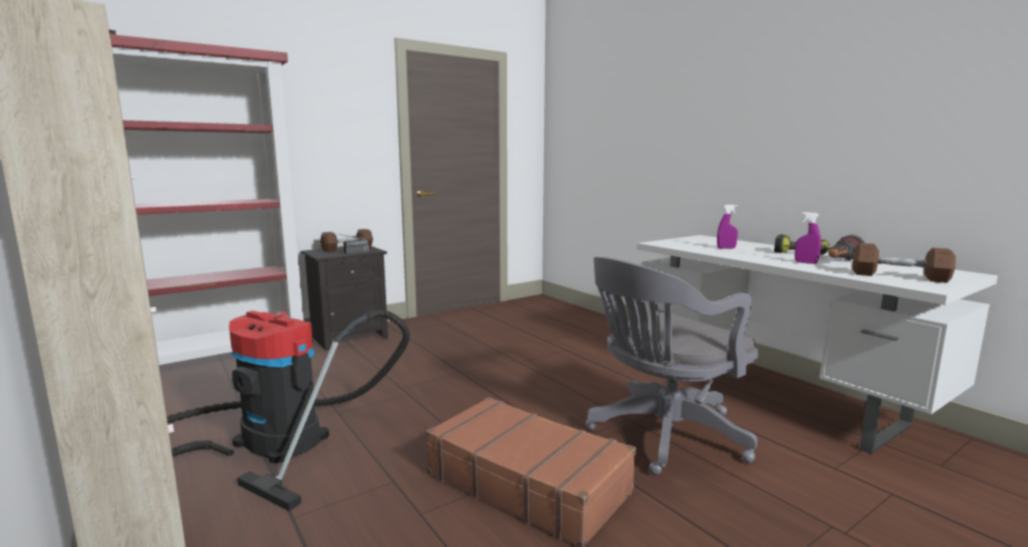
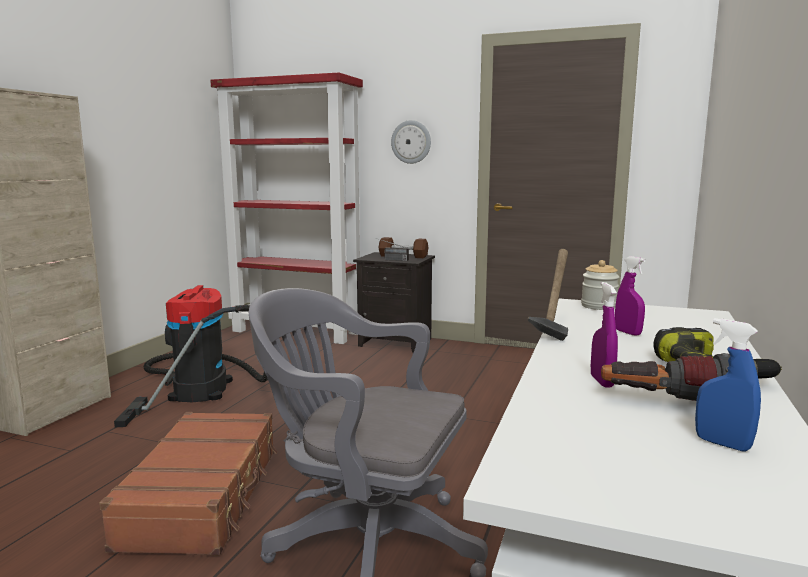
camera: 55 degrees right, 0 degrees up
(333, 133) = (411, 142): none -> wall clock
(666, 242) = (598, 306): none -> jar
(704, 253) = (552, 328): none -> hammer
(888, 266) = (722, 444): none -> blue spray bottle
(899, 277) = (599, 453): brown dumbbell -> none

